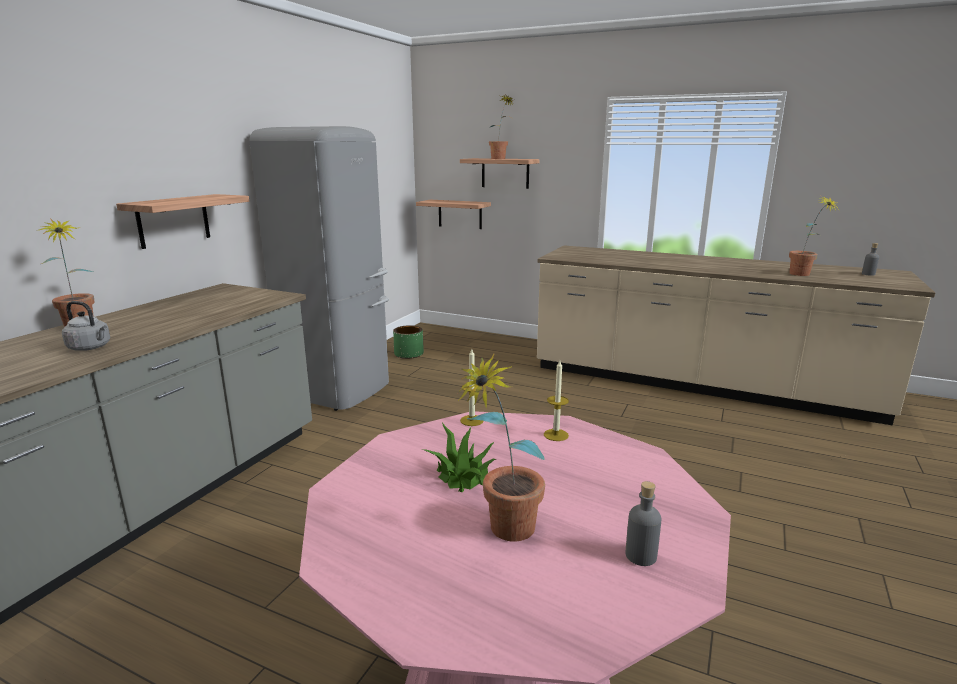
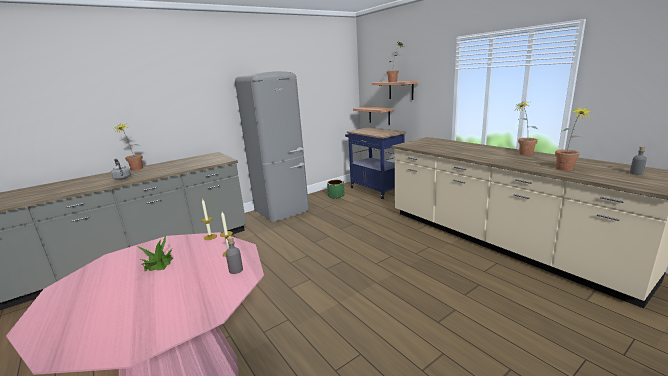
camera: 30 degrees right, 0 degrees up
(173, 220) = (191, 122): shelf -> none
(462, 338) = (375, 189): none -> blue cart
(502, 533) = (123, 295): potted plant -> potted plant (522, 154)
(640, 555) = (148, 326): grey bottle -> grey bottle (236, 270)

